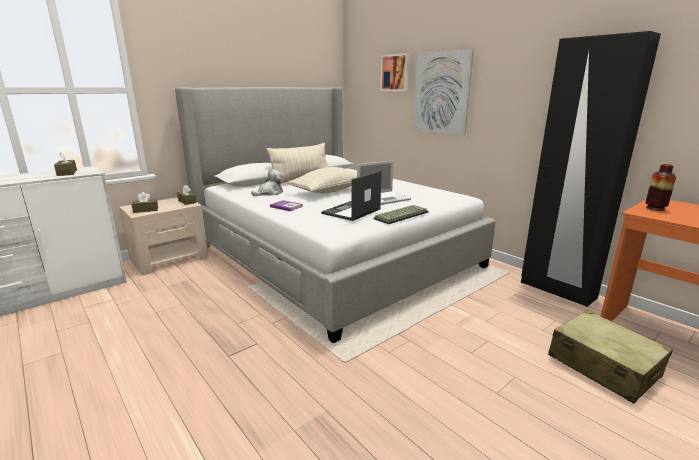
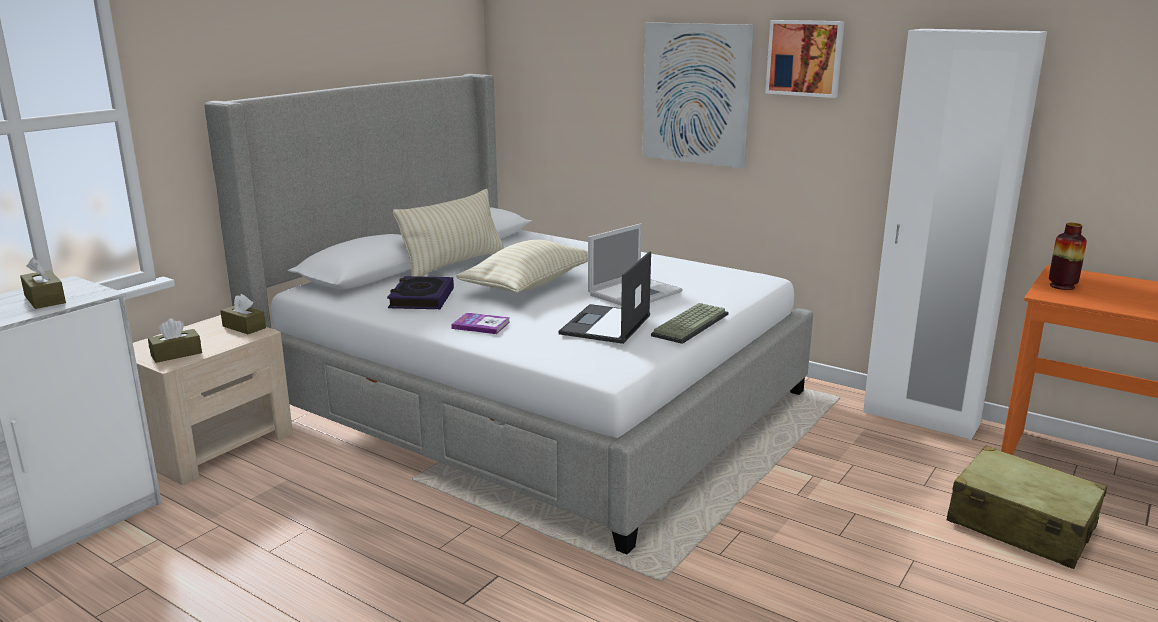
camera: 15 degrees left, 0 degrees up
(269, 193) = (421, 298): plush toy -> book
(395, 73) = (602, 52): picture -> picture (805, 58)
(557, 290) = (920, 418): black wardrobe -> white wardrobe

